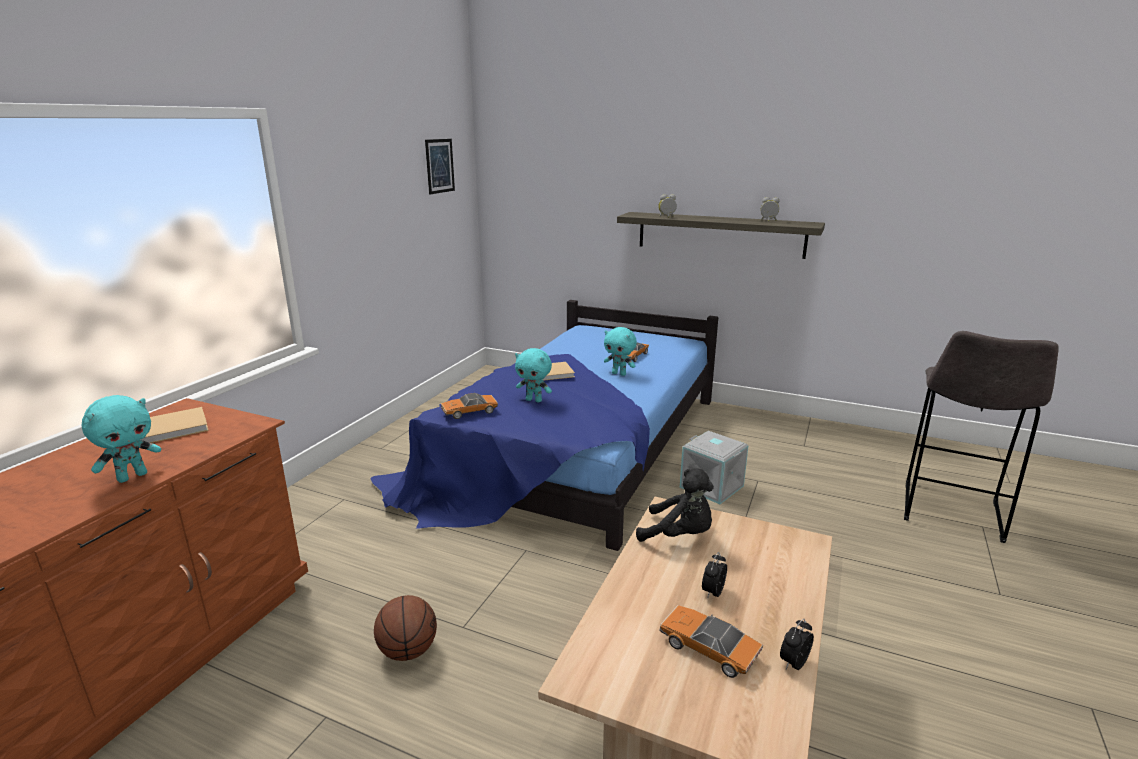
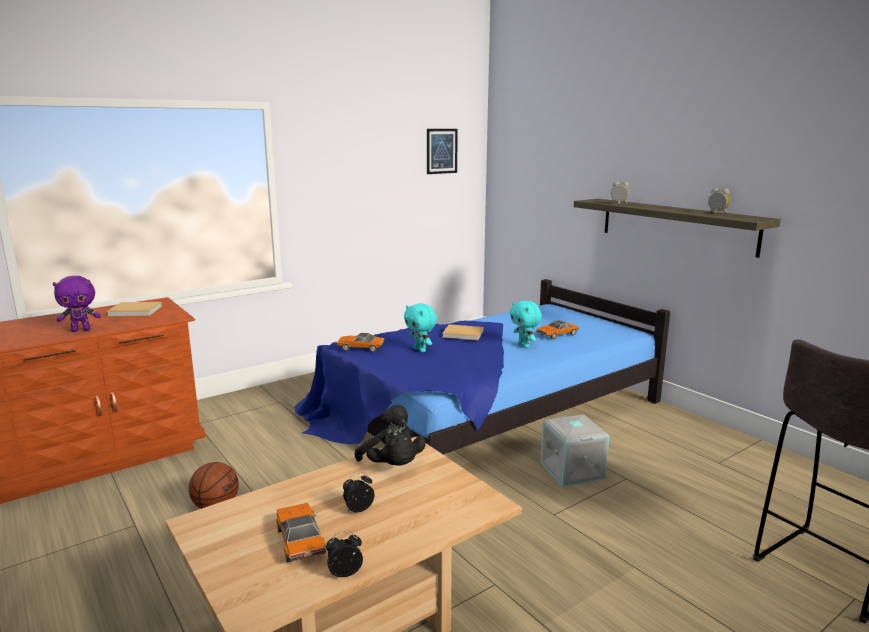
camera: 30 degrees right, 5 degrees down
(132, 476) = (81, 330): turquoise plush toy -> purple plush toy

